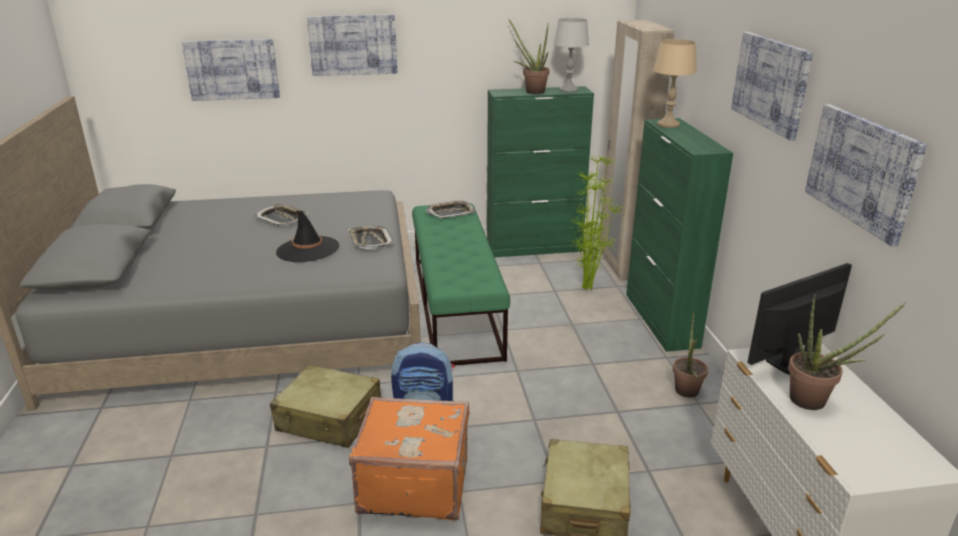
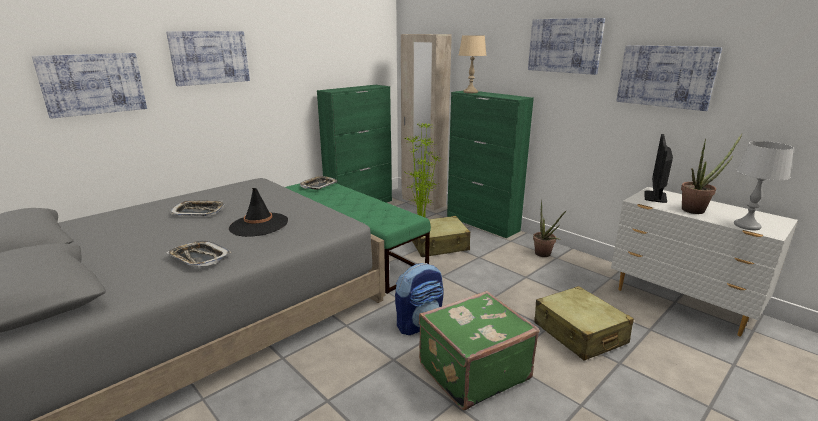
camera: 35 degrees left, 5 degrees down
(330, 419) = (355, 357): beige suitcase -> beige suitcase (439, 245)
(370, 241) = (303, 208): tray -> tray (199, 258)
(414, 483) = (472, 370): orange suitcase -> green suitcase
(531, 91) = (349, 88): potted plant -> none
(568, 90) = (372, 86): grey table lamp -> grey table lamp (746, 225)

